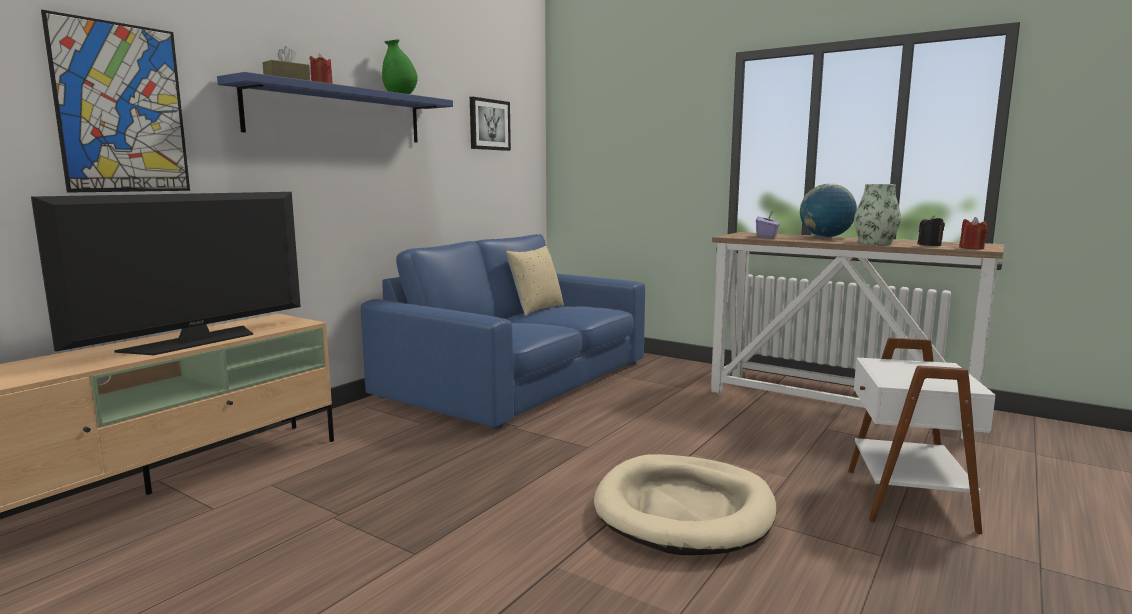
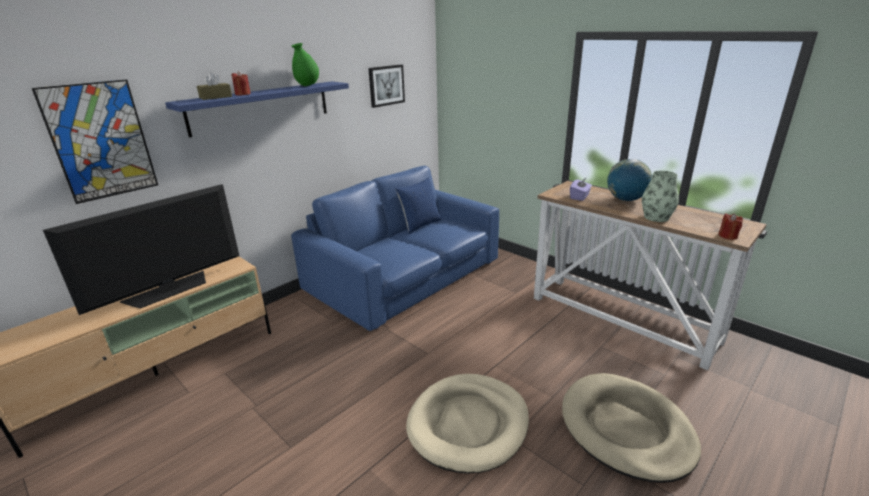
camera: 10 degrees right, 15 degrees up
(536, 309) = (420, 225): beige pillow -> blue pillow
(905, 499) = (626, 429): white side table -> beige dog bed
(929, 245) = (697, 226): black candle -> none

